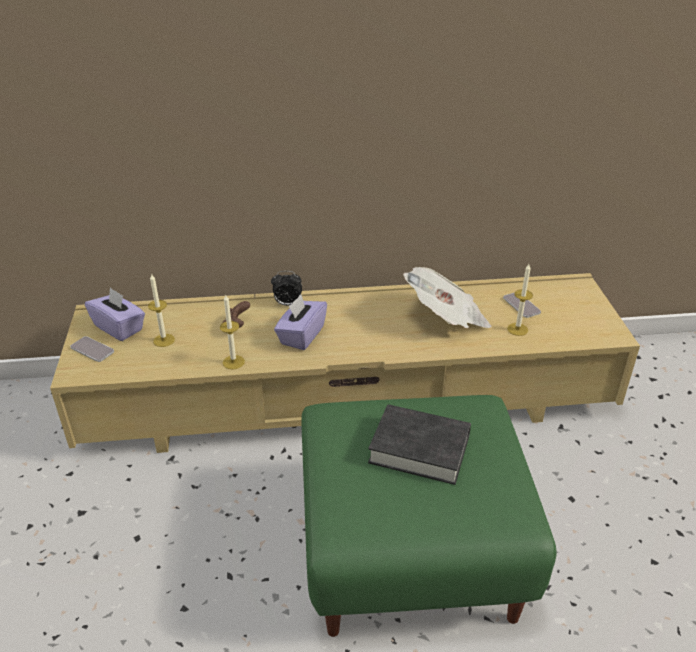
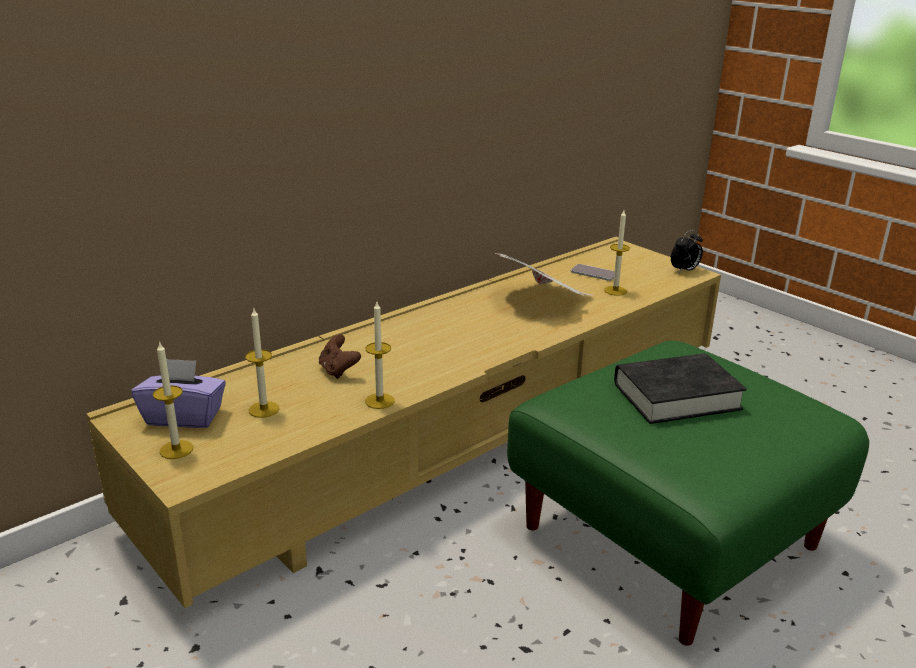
camera: 35 degrees left, 10 degrees down
(92, 350) = (176, 449): phone -> candle
(287, 304) = (368, 334): alarm clock -> alarm clock (684, 271)
(301, 335) = (422, 355): purple tissue box -> none

